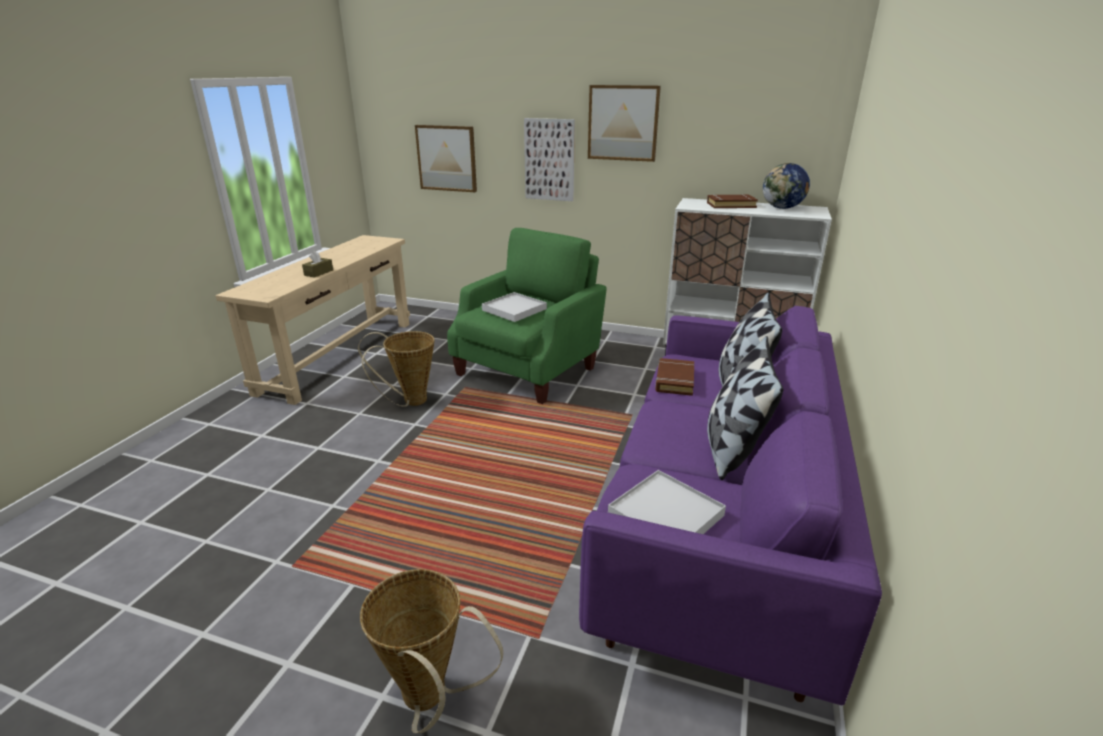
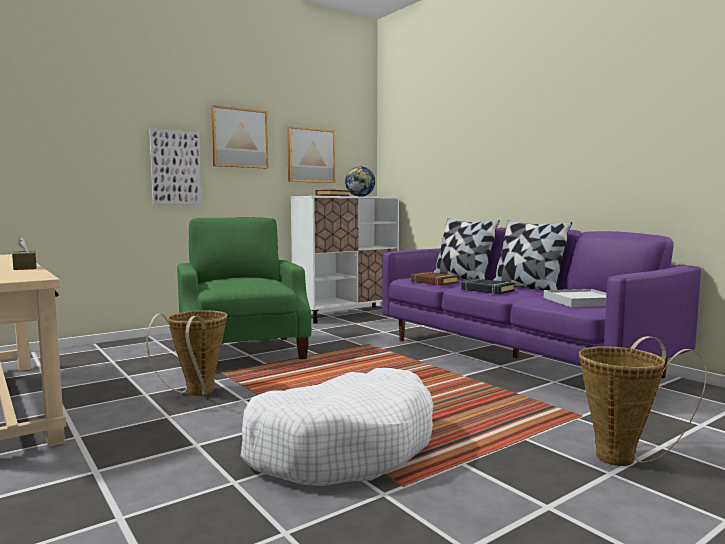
camera: 55 degrees left, 20 degrees down
(350, 508) = (342, 447): none -> white dog bed
(447, 158) = (52, 166): picture -> picture (311, 155)
(514, 309) = (247, 281): white tray -> none
(661, 427) = (487, 290): none -> black book

